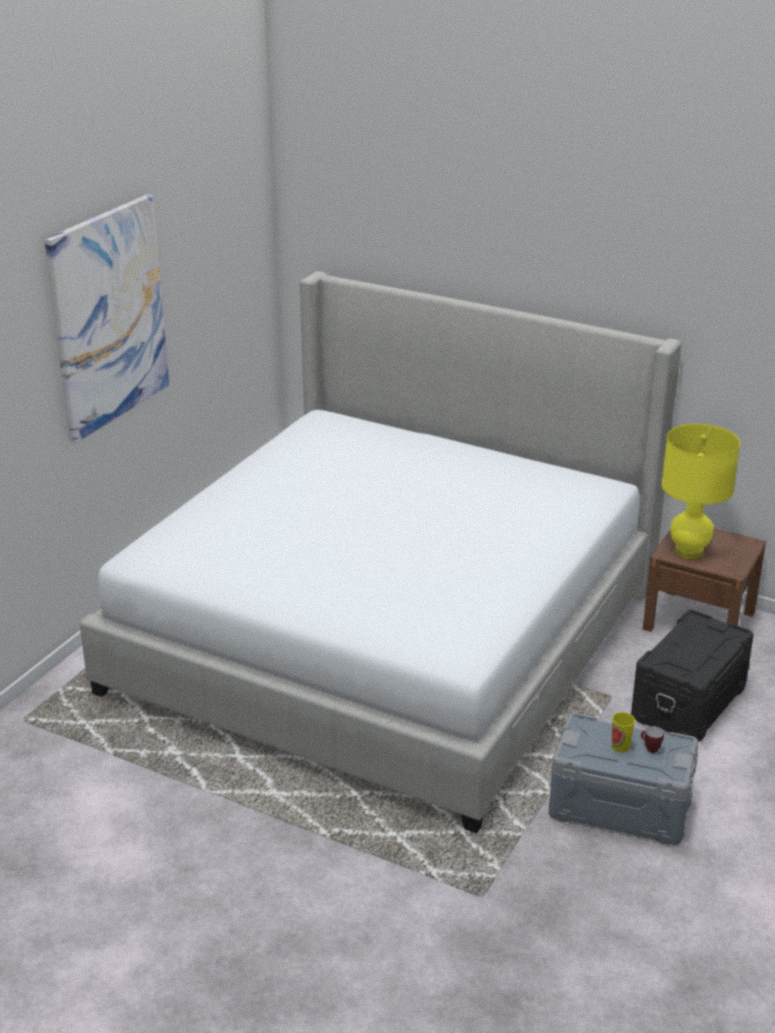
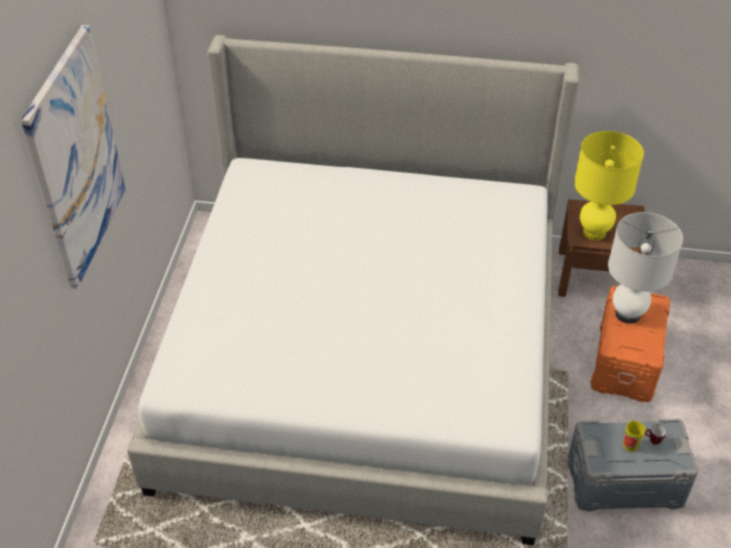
camera: 20 degrees left, 15 degrees up
(689, 703) = (626, 361): black storage box -> orange storage box
(692, 637) = (627, 314): none -> white table lamp

